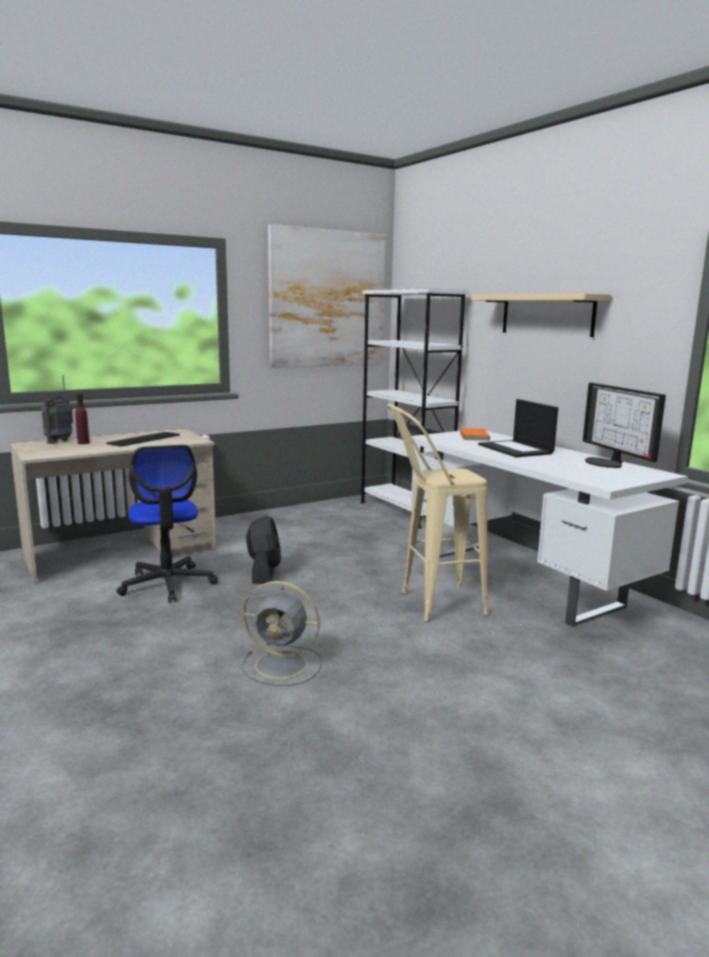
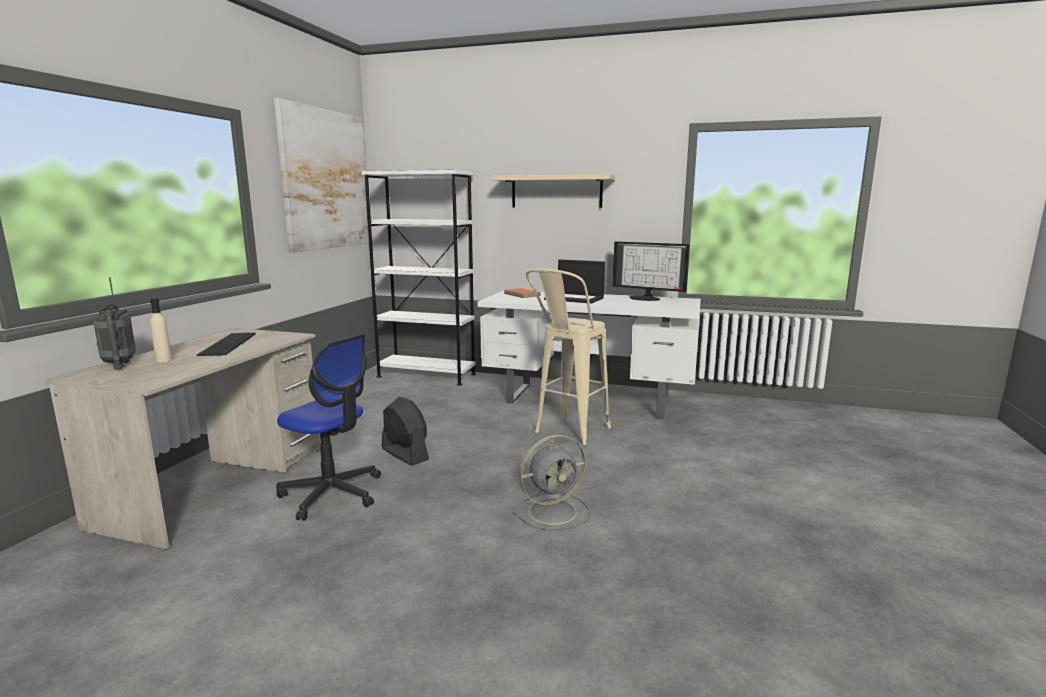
camera: 40 degrees left, 0 degrees up
(83, 443) = (163, 360): purple bottle -> beige bottle

